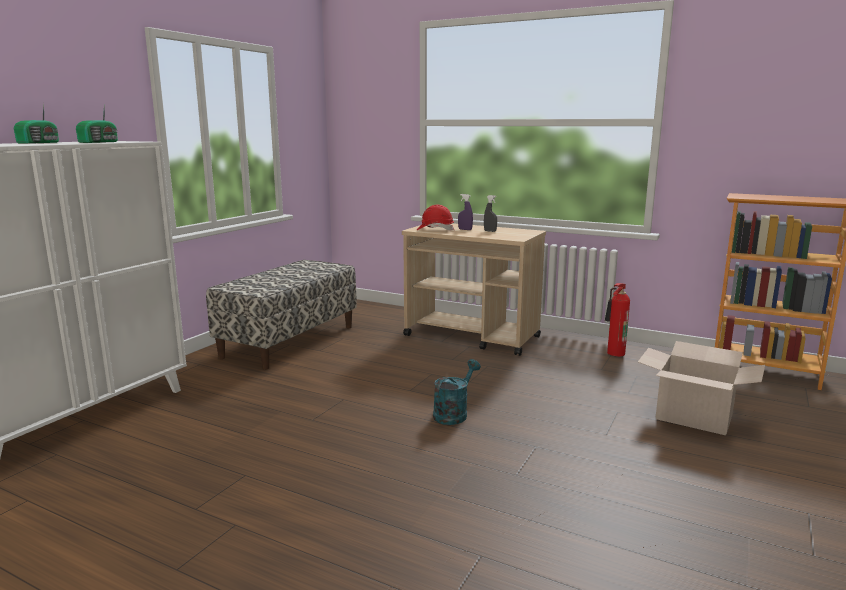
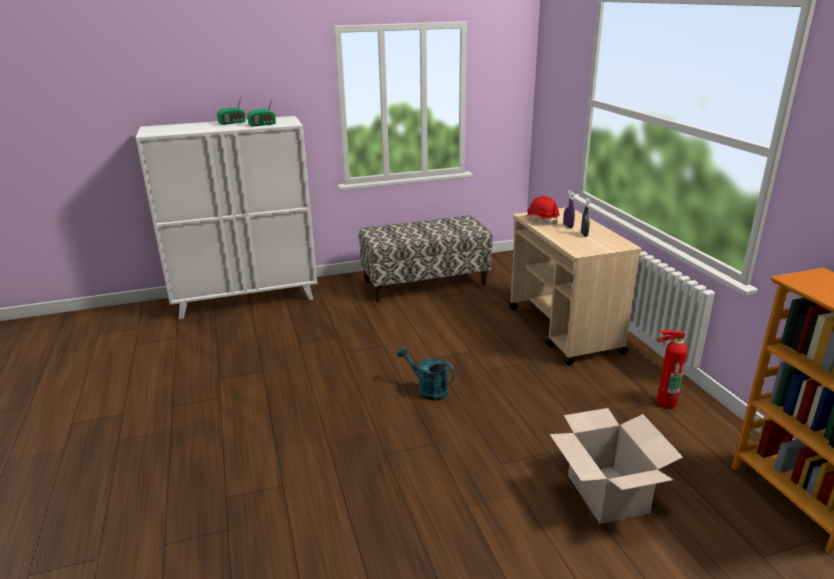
camera: 45 degrees right, 10 degrees up
(453, 413) = (428, 390): turquoise watering can -> turquoise watering can turned 135 degrees counterclockwise

